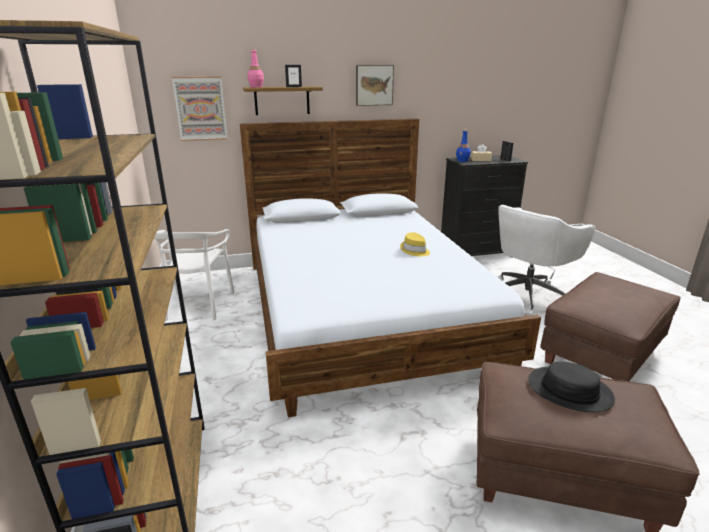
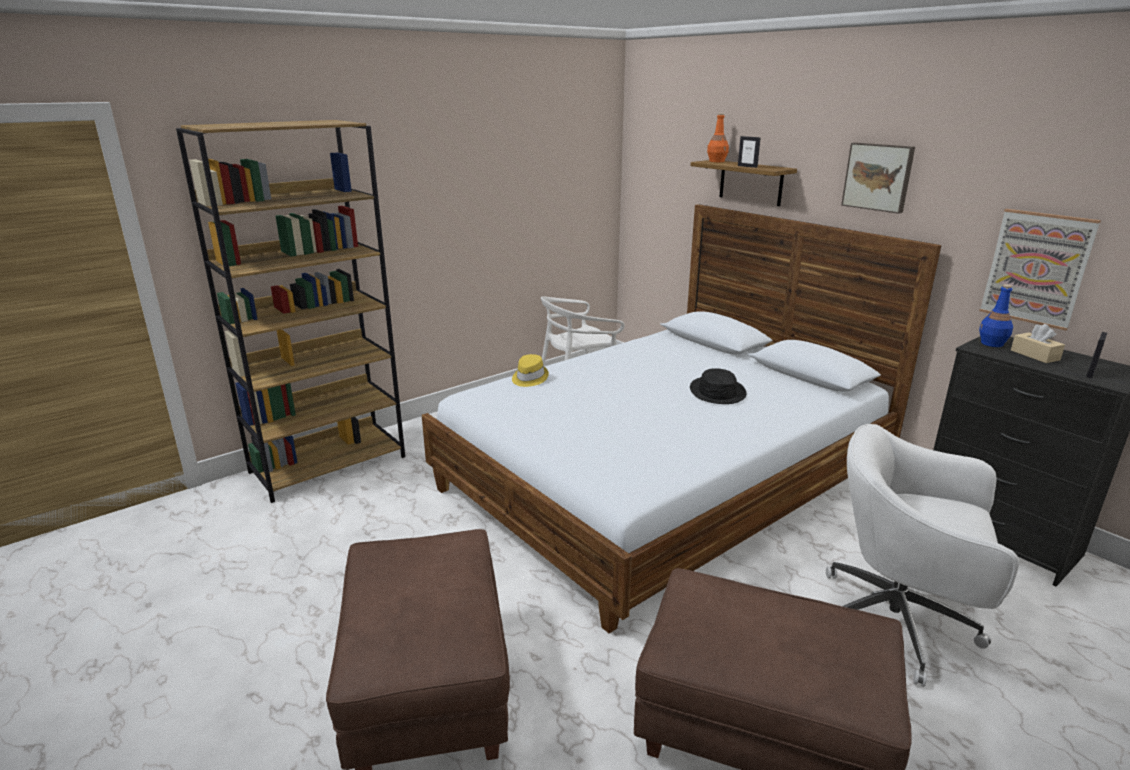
camera: 65 degrees right, 0 degrees up
(200, 109) = (670, 180): picture -> picture (1037, 268)
(256, 87) = (717, 161): pink bottle -> orange bottle
(414, 250) = (689, 421): yellow hat -> yellow hat (529, 378)
(569, 390) = (437, 586): black hat -> black hat (717, 392)

